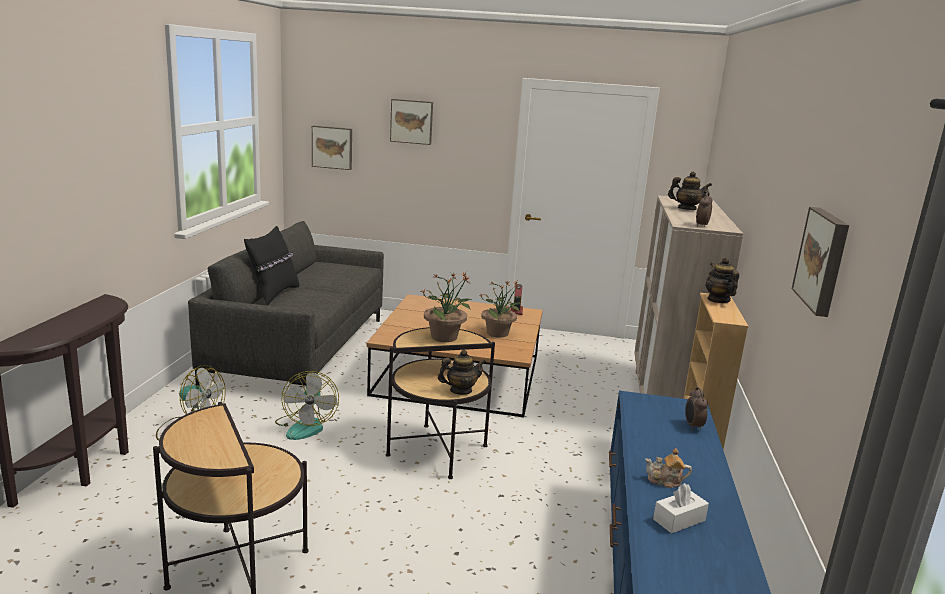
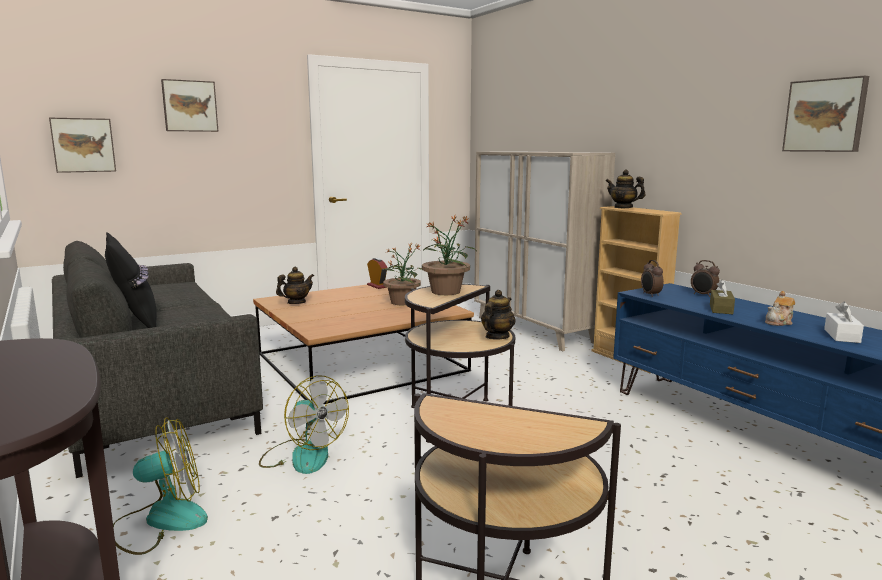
camera: 40 degrees left, 5 degrees down
(657, 445) = (721, 309): none -> brown tissue box
(686, 209) = (529, 151): teapot -> teapot (296, 302)
(701, 225) = (582, 152): alarm clock -> alarm clock (650, 295)

